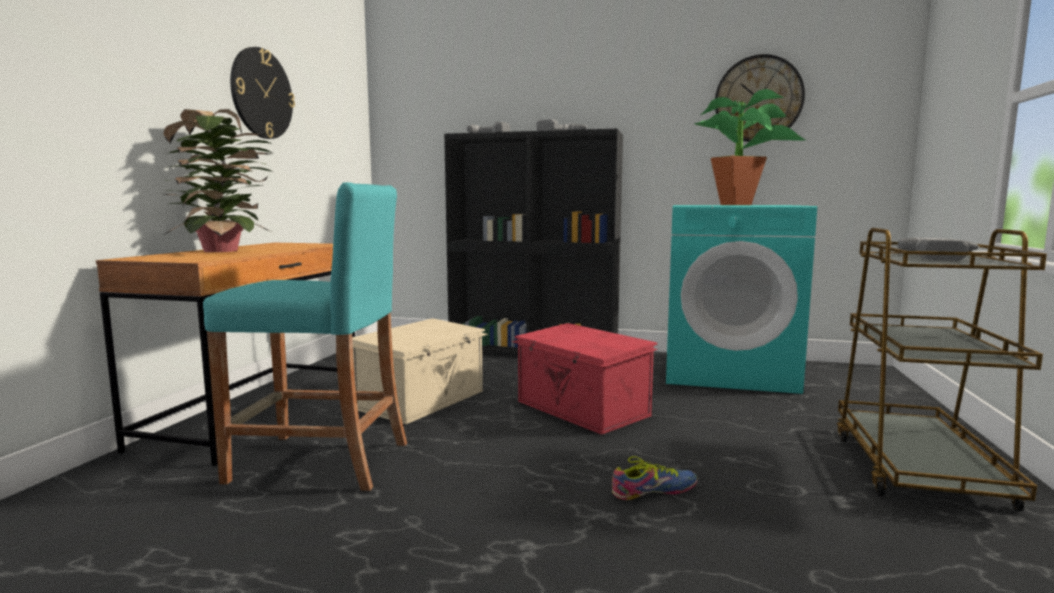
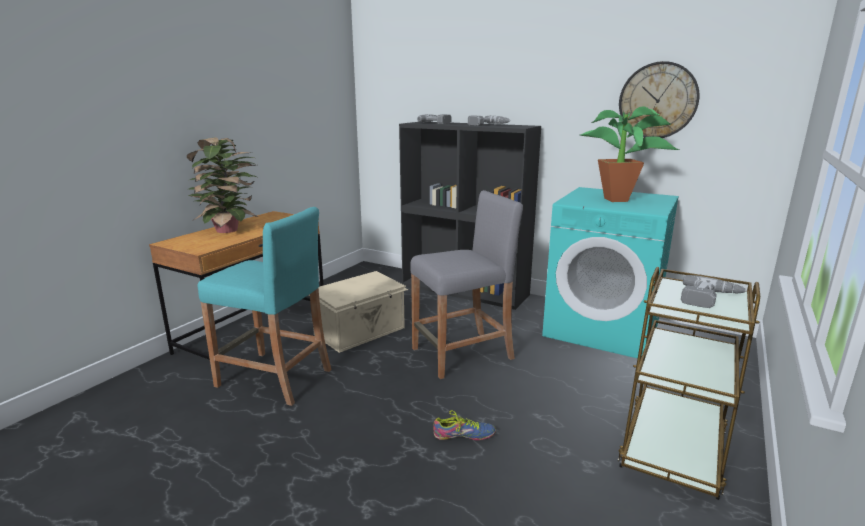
camera: 15 degrees right, 10 degrees up
(261, 94) = (261, 106): wall clock -> none
(581, 409) = (462, 354): red storage box -> grey stool

